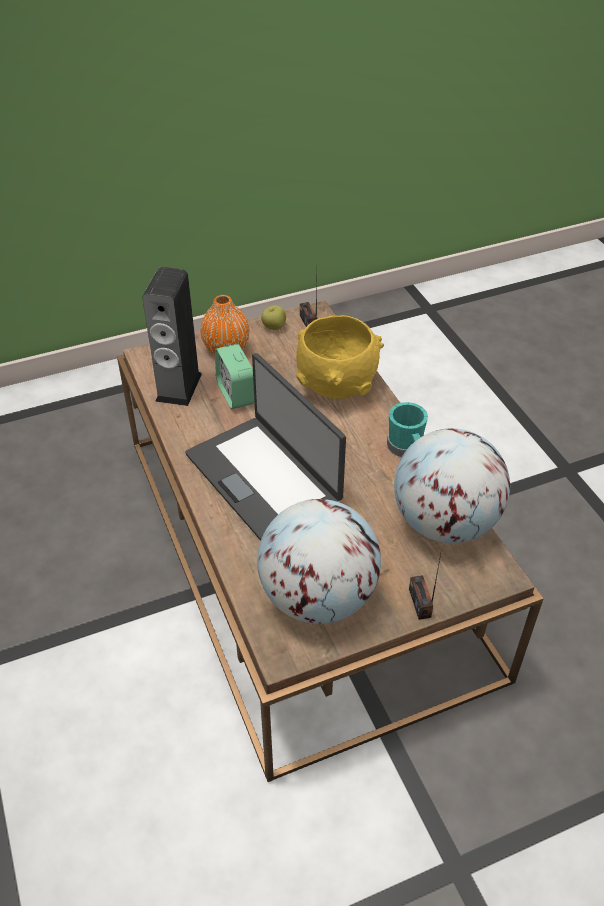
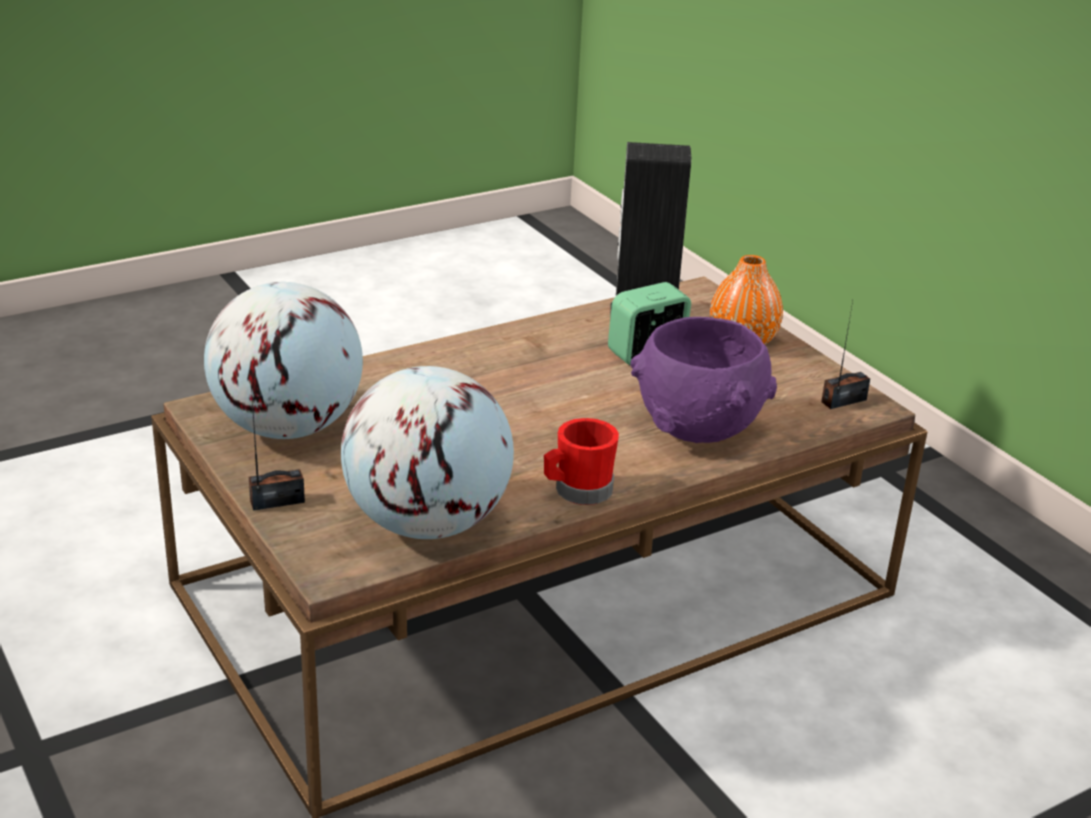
camera: 80 degrees right, 15 degrees down
(264, 477) = (488, 382): laptop -> none
(273, 327) = (814, 373): apple -> none
(335, 385) = (699, 428): yellow bowl -> purple bowl
(406, 448) = (577, 491): turquoise mug -> red mug

